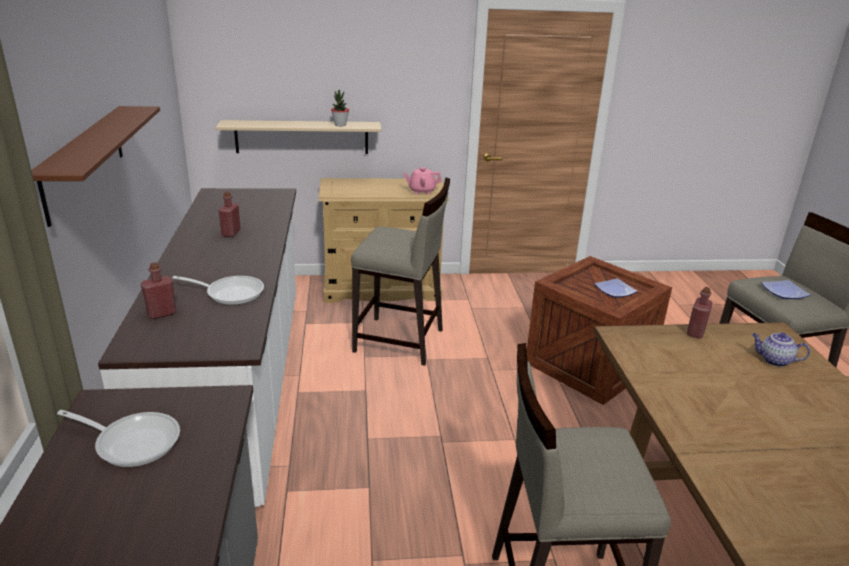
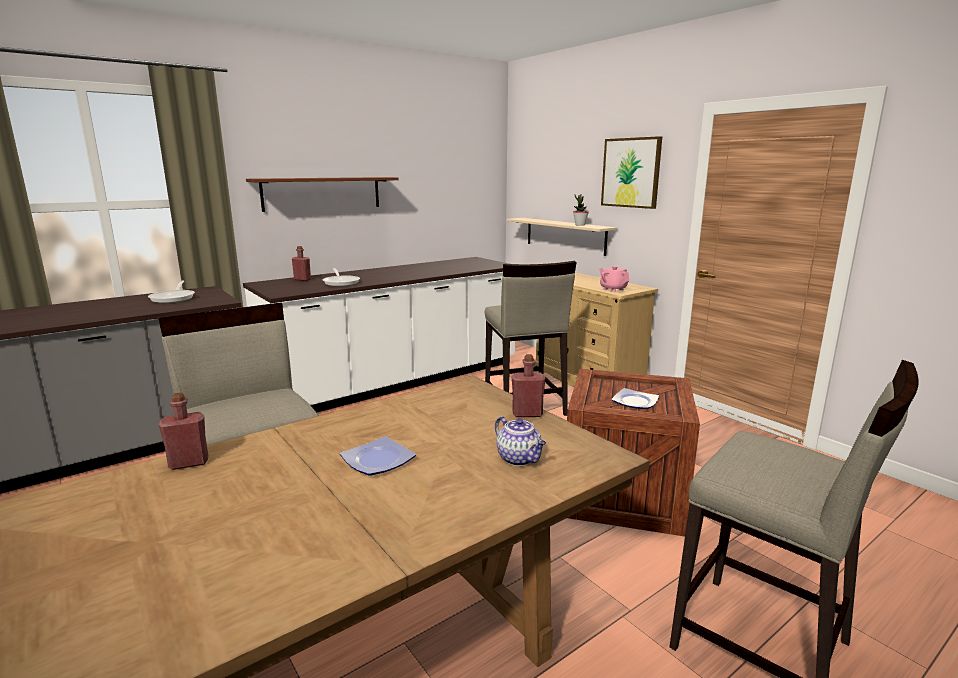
camera: 60 degrees right, 10 degrees down
(231, 233) = (421, 270): red bottle -> red bottle (189, 463)
(395, 62) = (631, 172): none -> picture
(774, 360) = (520, 459): teapot -> teapot turned 150 degrees clockwise
(784, 292) = (765, 459): plate -> plate (376, 460)

